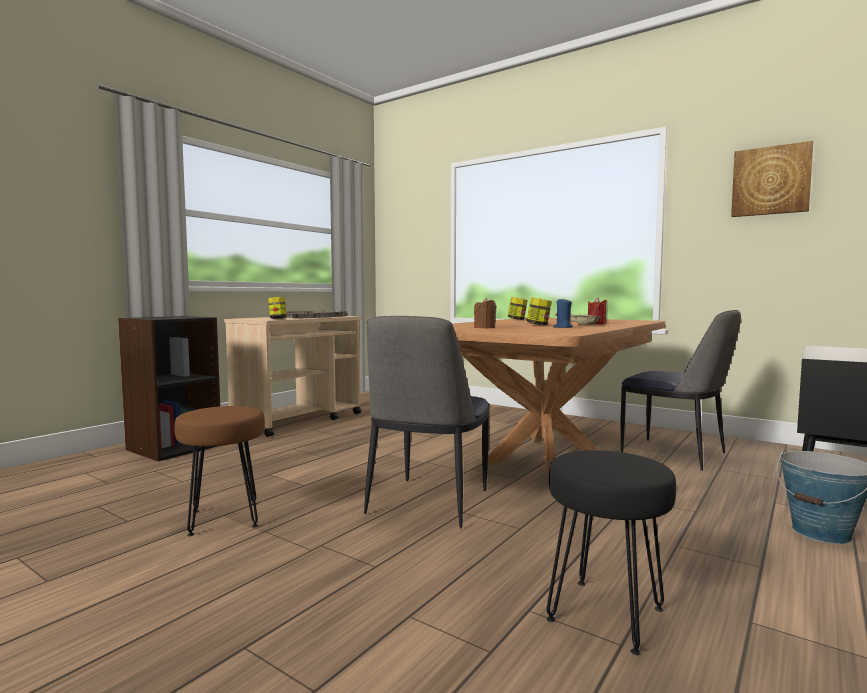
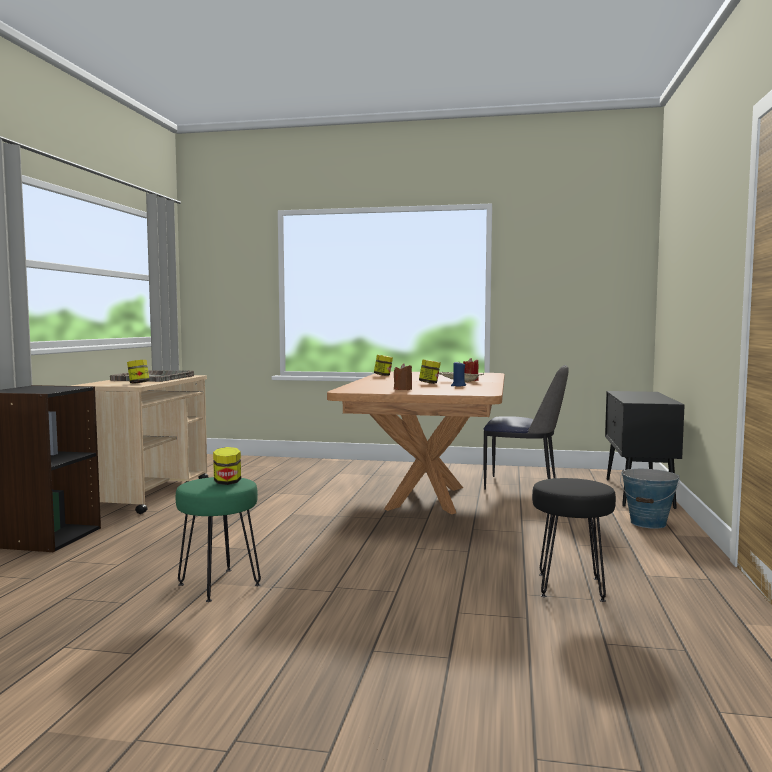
camera: 25 degrees left, 0 degrees up
(223, 519) = (219, 585): brown stool -> green stool
(229, 412) = (227, 482): none -> jar
(427, 503) = (379, 546): chair -> none
(770, 181) = (572, 258): picture -> none

